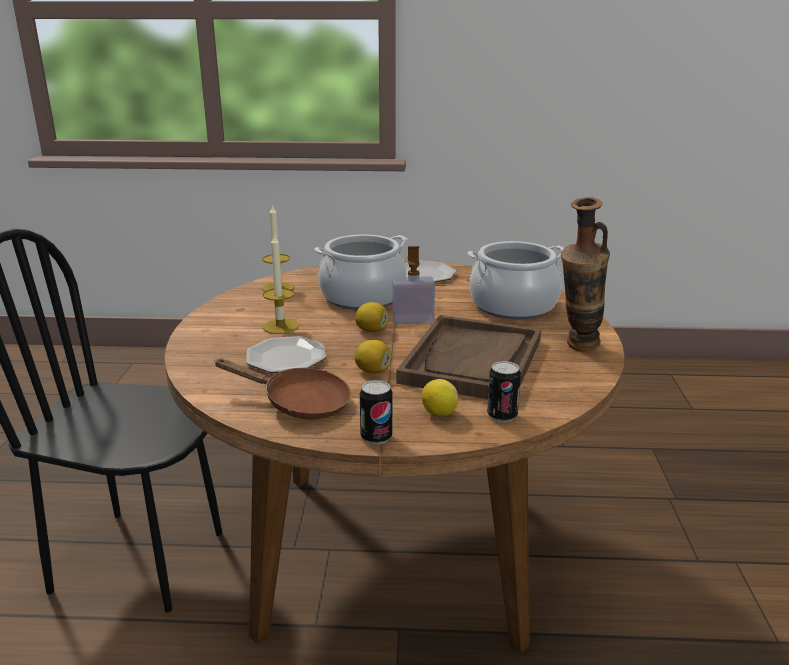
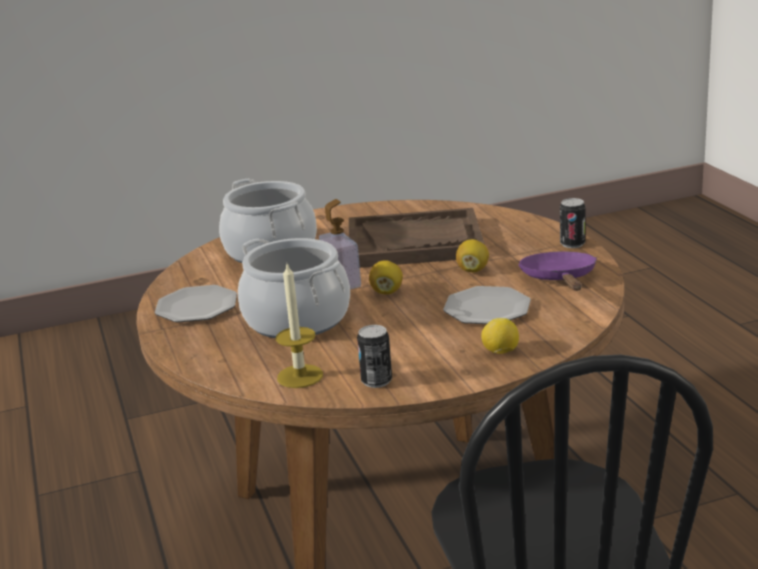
camera: 110 degrees left, 0 degrees up
(280, 326) = (417, 335): candle -> none
(299, 403) = (560, 279): brown frying pan -> purple frying pan
(439, 413) = (515, 235): lemon -> lemon (500, 352)
(502, 415) = (495, 219): can -> can (376, 381)
(577, 349) = (354, 216): vase -> none

